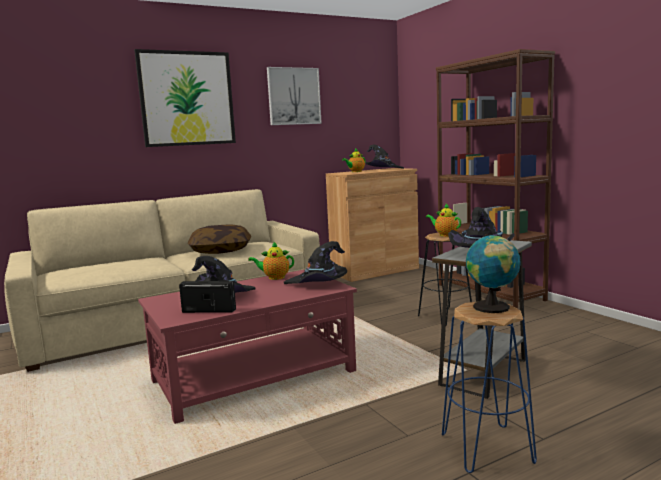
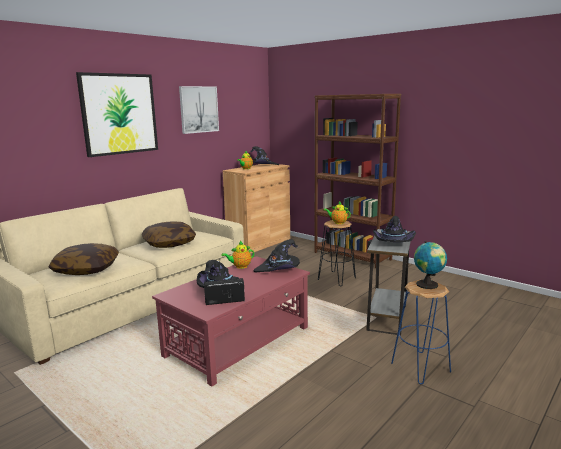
camera: 20 degrees left, 5 degrees up
(103, 269) = (86, 270): none -> pillow

